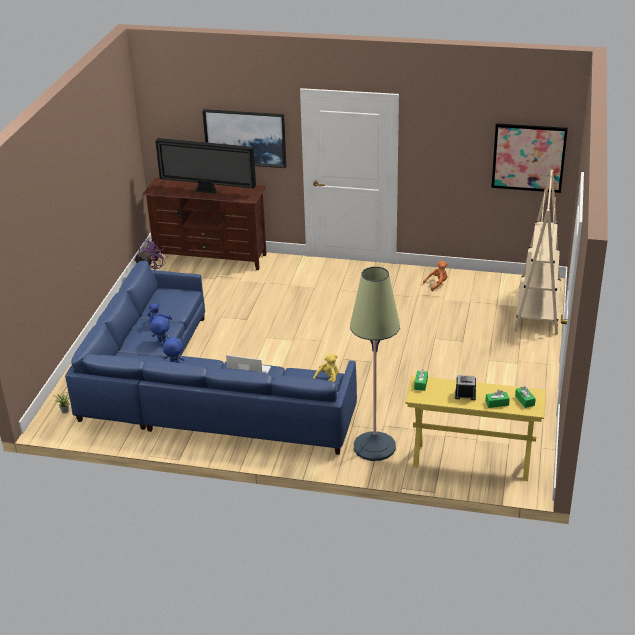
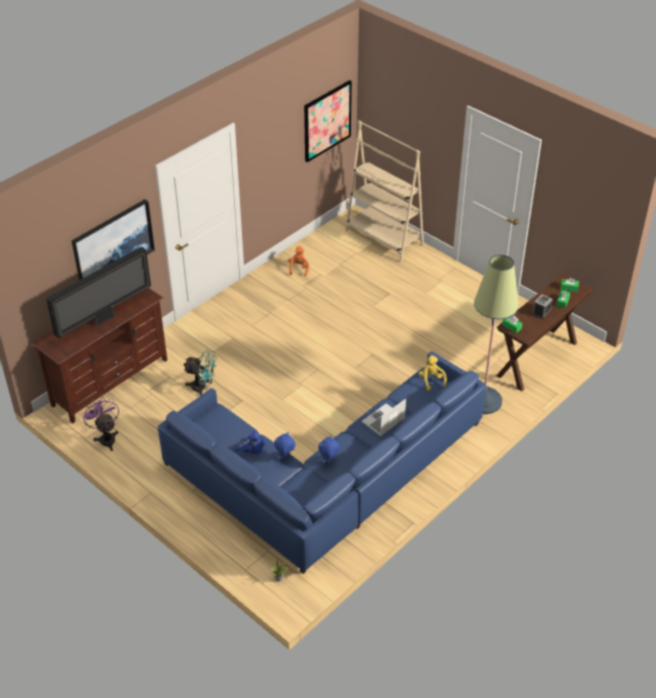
camera: 60 degrees left, 10 degrees up
(243, 296) = (202, 387): none -> turquoise fan
(471, 461) = (536, 359): yellow console table -> brown console table

